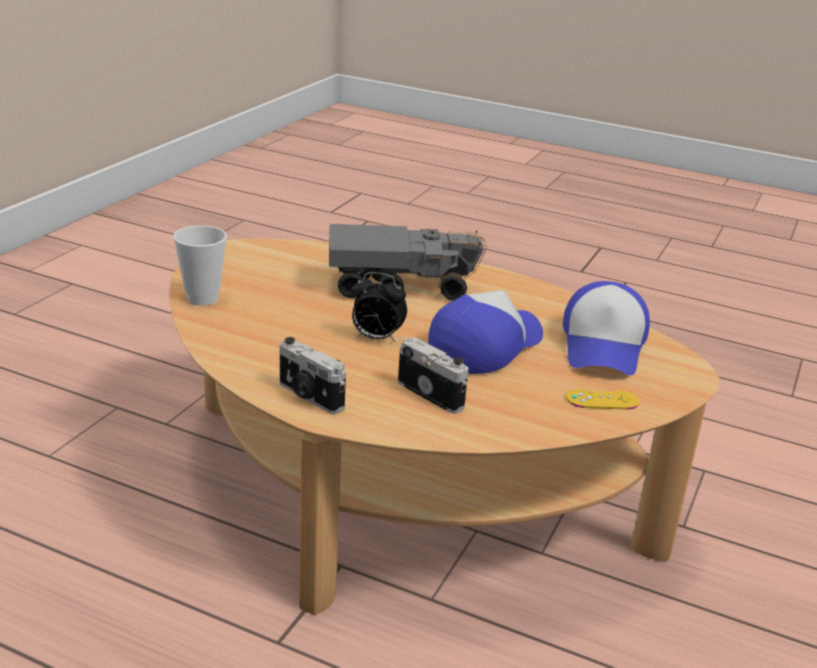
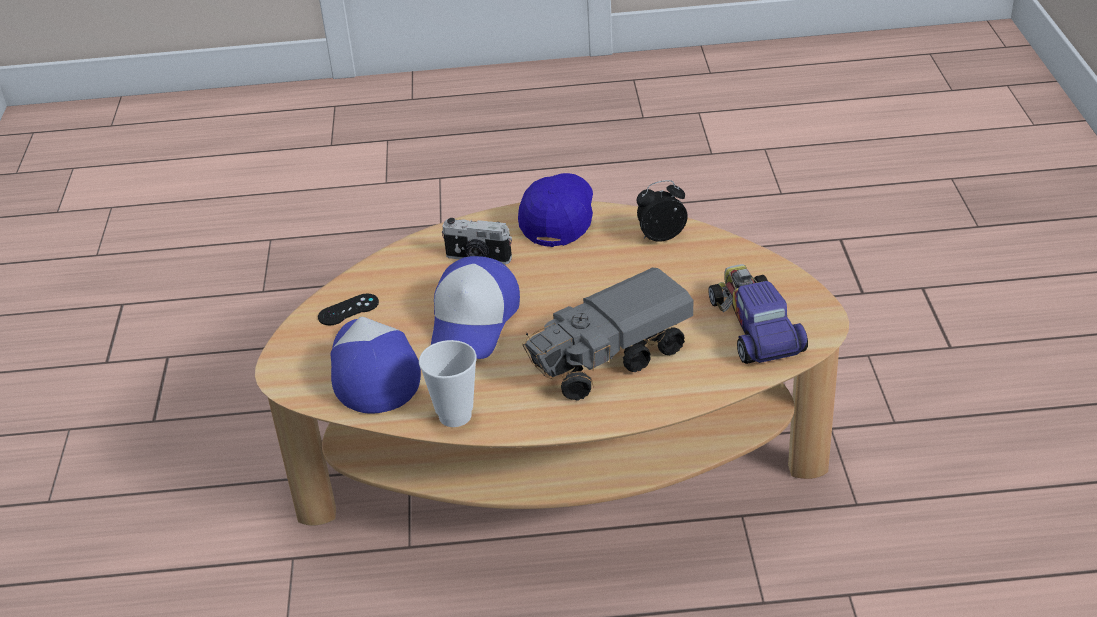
camera: 155 degrees right, 10 degrees up
(202, 299) = (746, 261): cup -> cup (455, 416)
(268, 264) = (755, 326): none -> toy car
(309, 397) = (558, 219): camera -> blue cap
(376, 338) = (567, 288): alarm clock -> alarm clock (661, 236)
(602, 400) = (348, 310): yellow game controller -> black game controller

